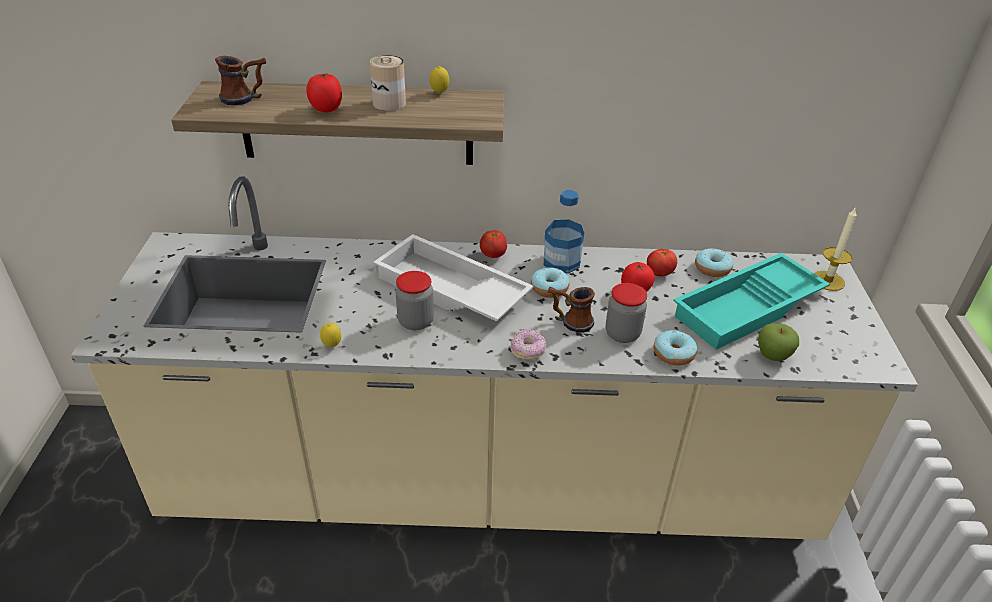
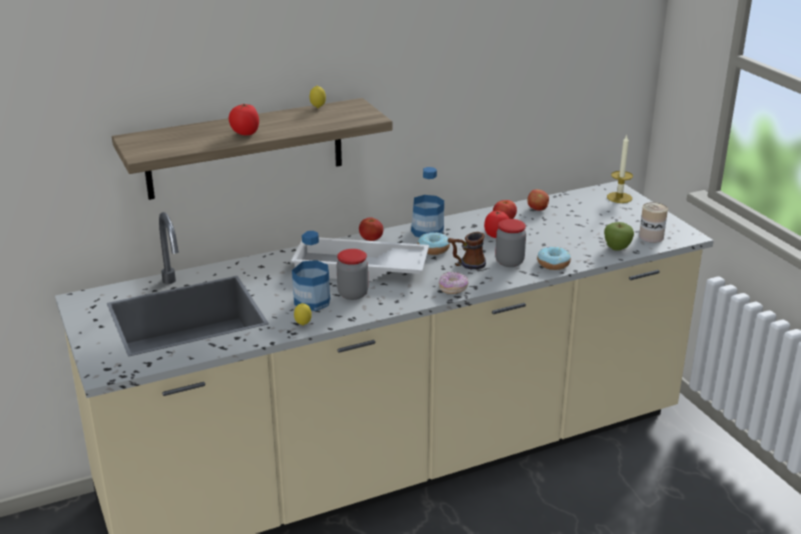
camera: 25 degrees left, 10 degrees down
(246, 98) = (169, 139): mug -> none
(367, 317) = (312, 301): none -> bottle
(389, 103) = (288, 121): can -> can (651, 237)
(712, 268) = (538, 209): donut -> apple
(748, 309) = (581, 227): turquoise tray -> none

